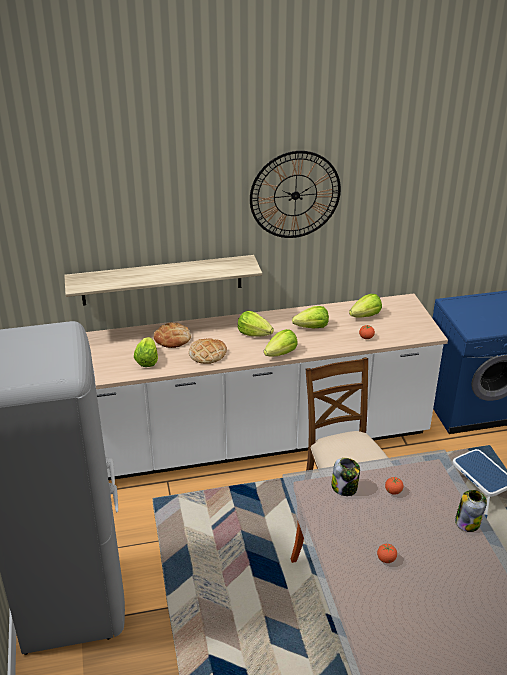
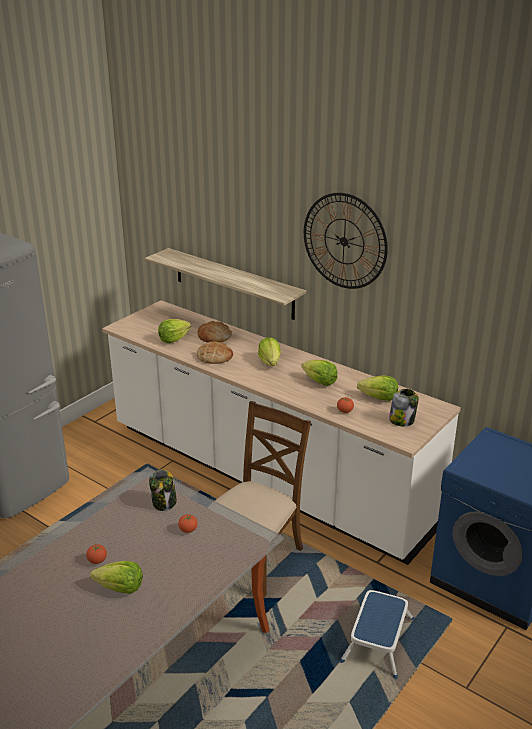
camera: 50 degrees right, 5 degrees down
(281, 353) = (261, 384): lettuce -> lettuce (120, 588)
(467, 522) = (193, 590): jar -> jar (402, 420)

